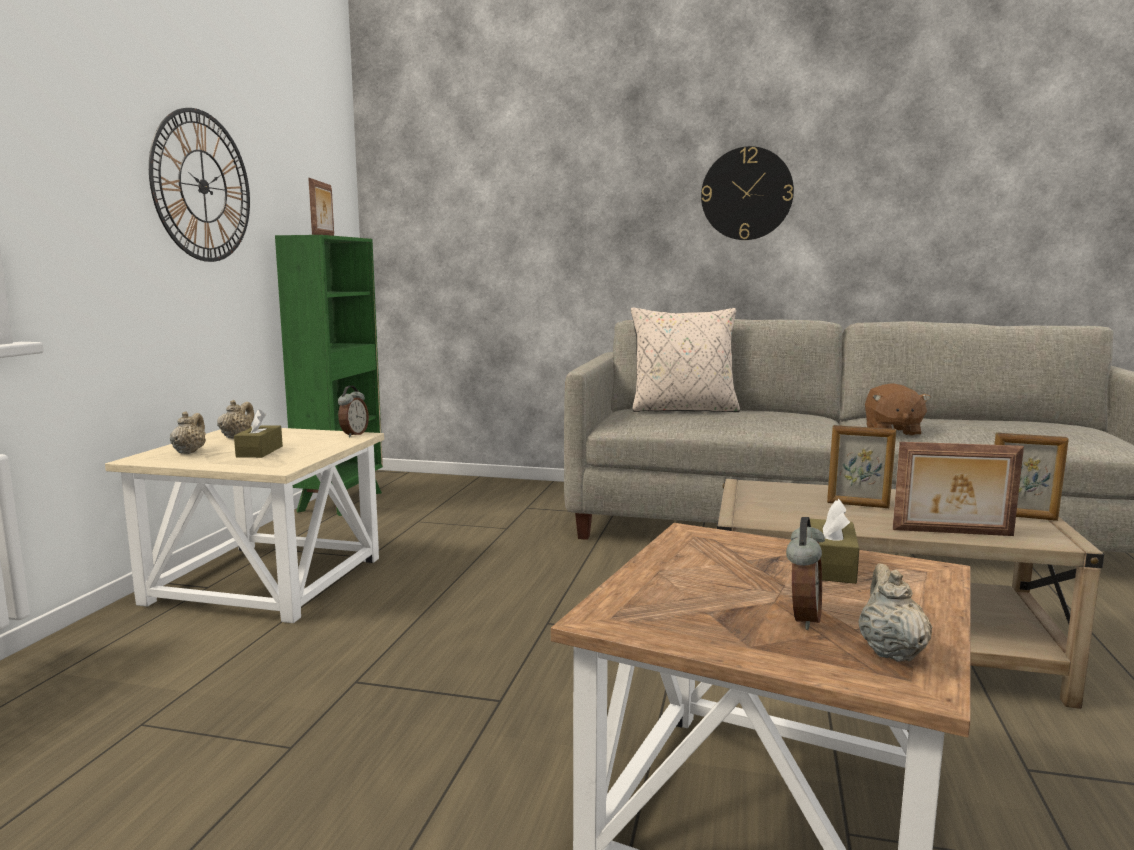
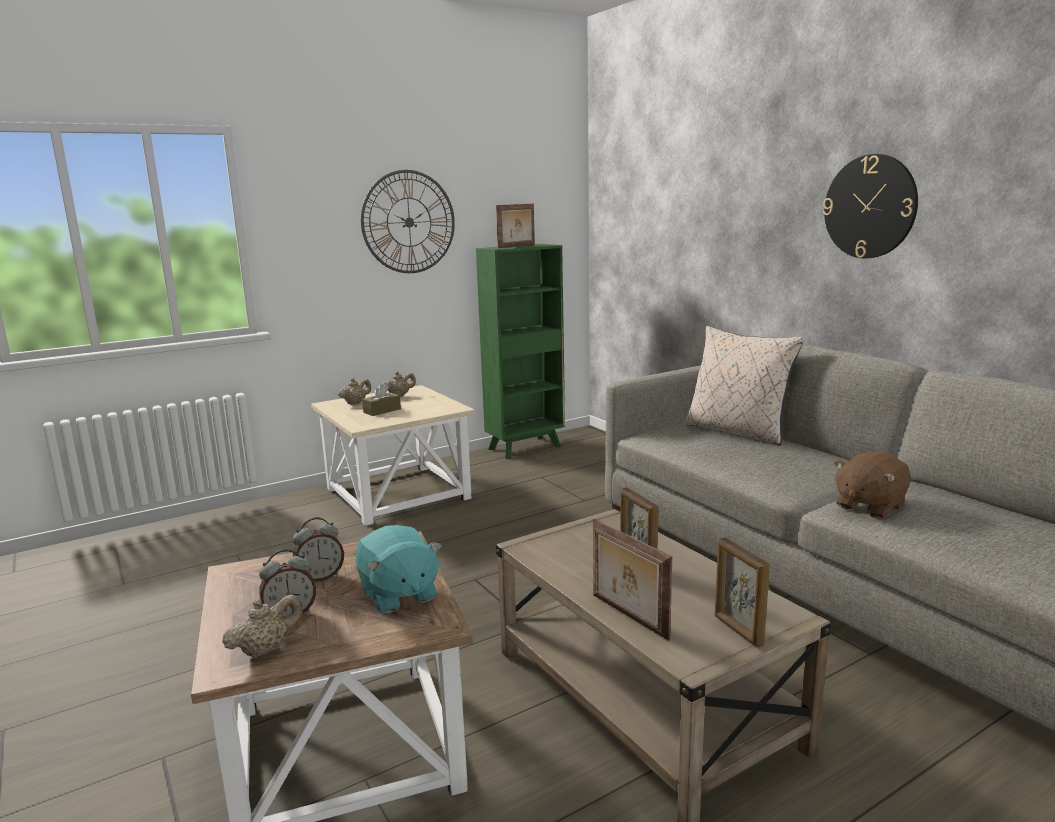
camera: 45 degrees right, 5 degrees up
(353, 435) = (454, 407): alarm clock -> alarm clock (320, 577)
(830, 566) = (398, 595): brown tissue box -> turquoise plush toy

